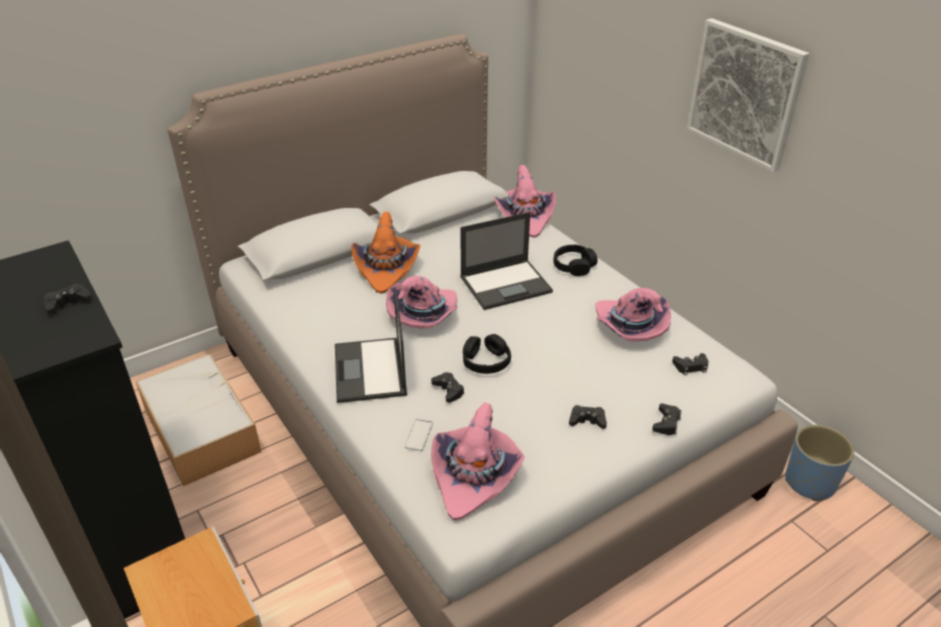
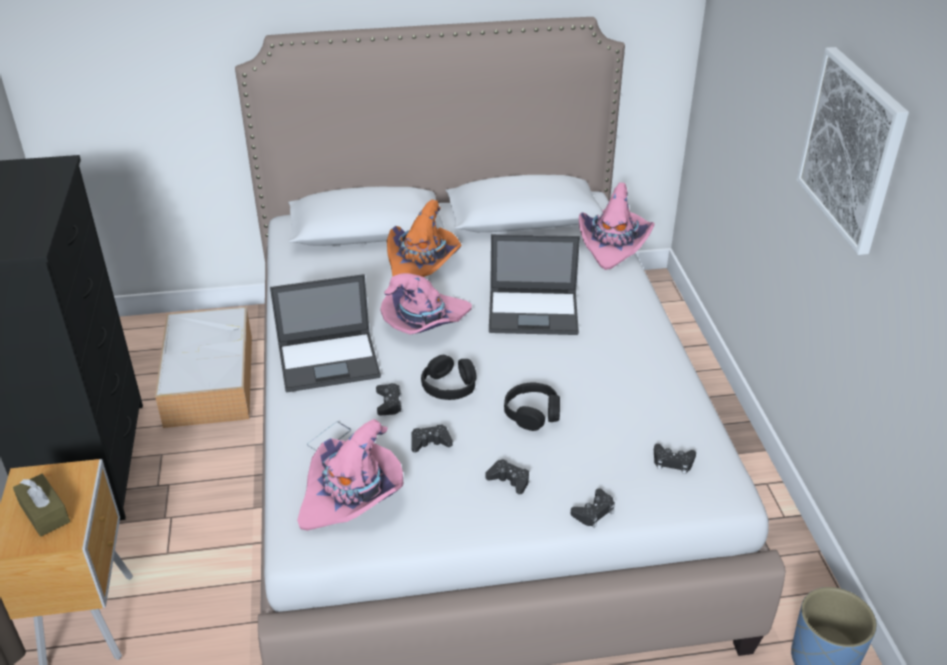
camera: 25 degrees right, 0 degrees up
(68, 303) = (34, 211): black game controller -> black game controller (430, 442)
(192, 596) = (44, 513): none -> brown tissue box
(370, 371) = (330, 361): laptop -> laptop turned 120 degrees counterclockwise
(574, 266) = (626, 312): black headphones -> black headphones (532, 413)
(629, 327) = (635, 397): pink hat -> none

